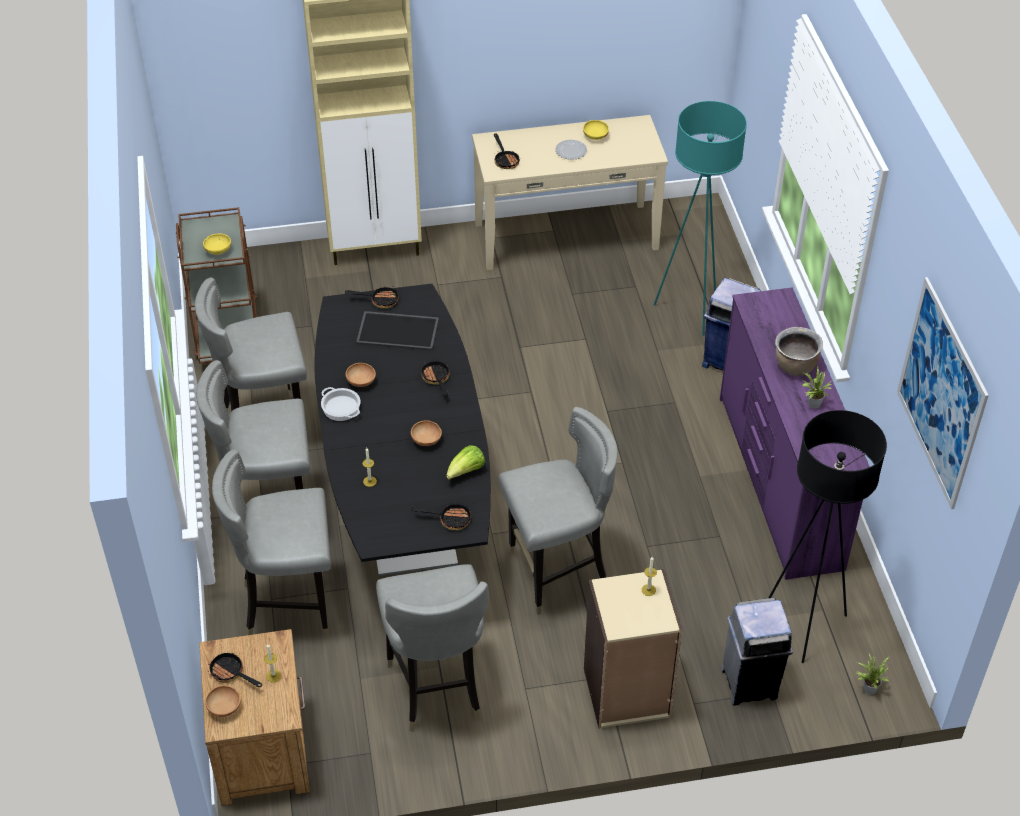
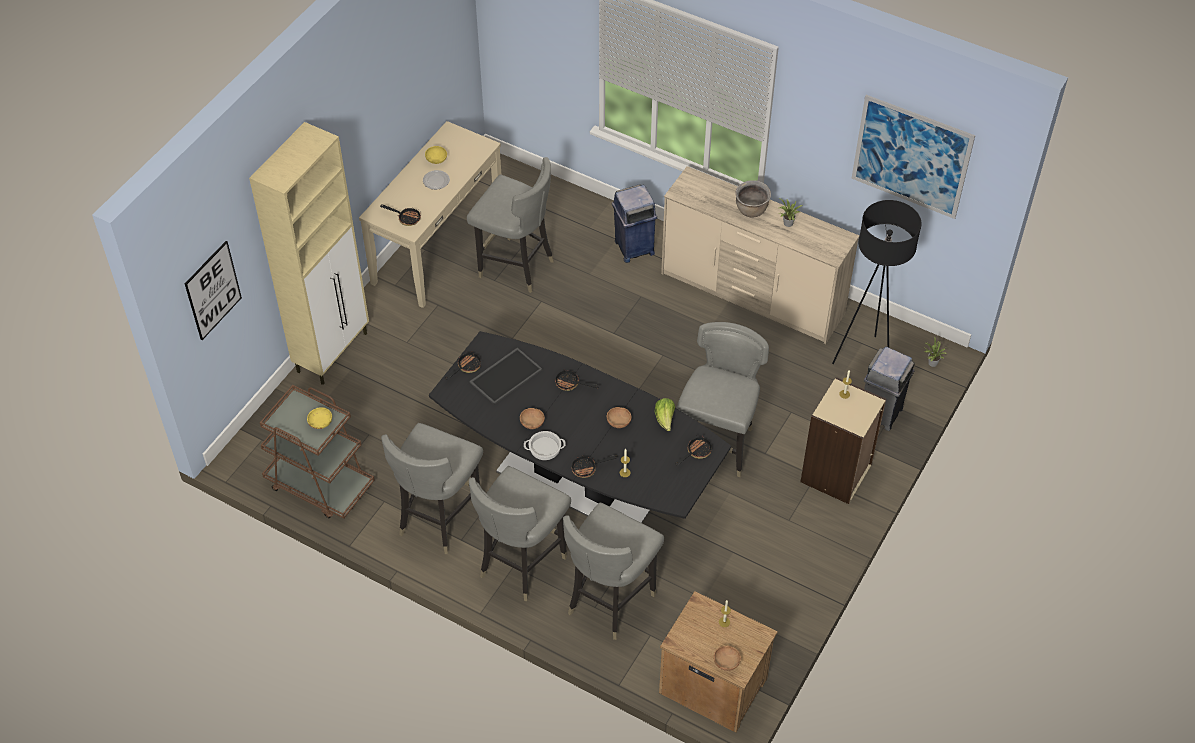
camera: 50 degrees left, 5 degrees up
(224, 69) = (213, 290): none -> picture
(231, 673) = (702, 643): frying pan -> frying pan (588, 468)
(436, 688) = (748, 564): grey chair -> grey chair (515, 266)
(691, 309) = (573, 233): turquoise floor lamp -> none
(778, 482) = (752, 294): purple dresser -> beige dresser

